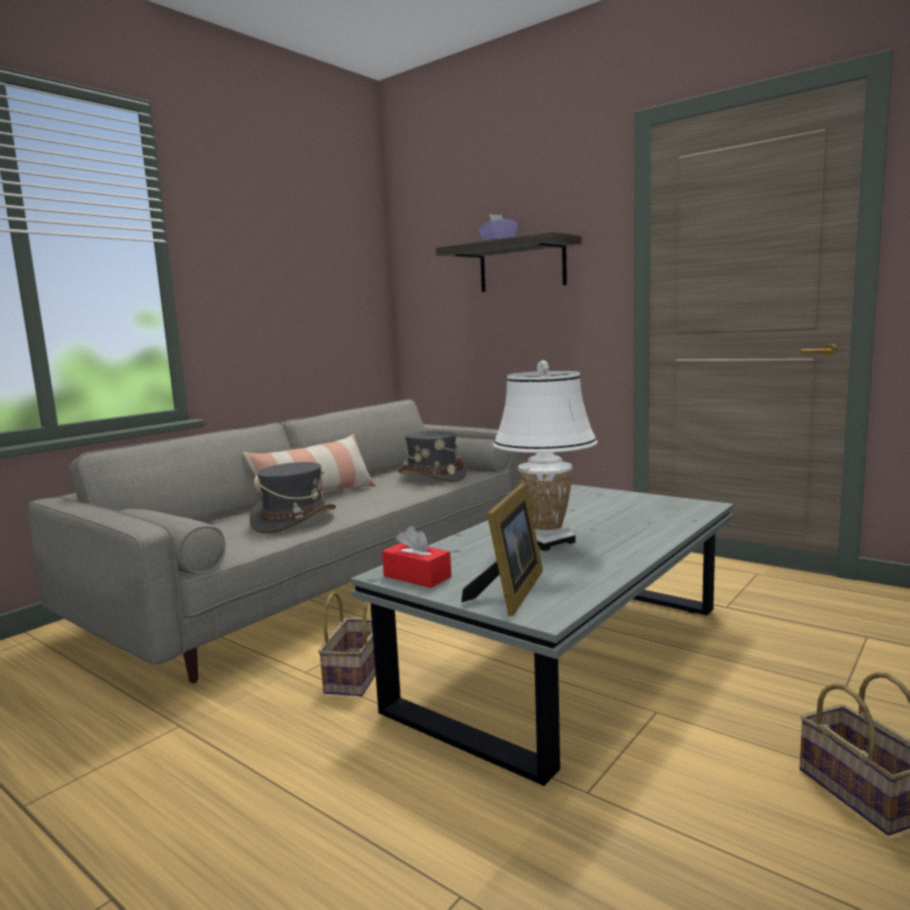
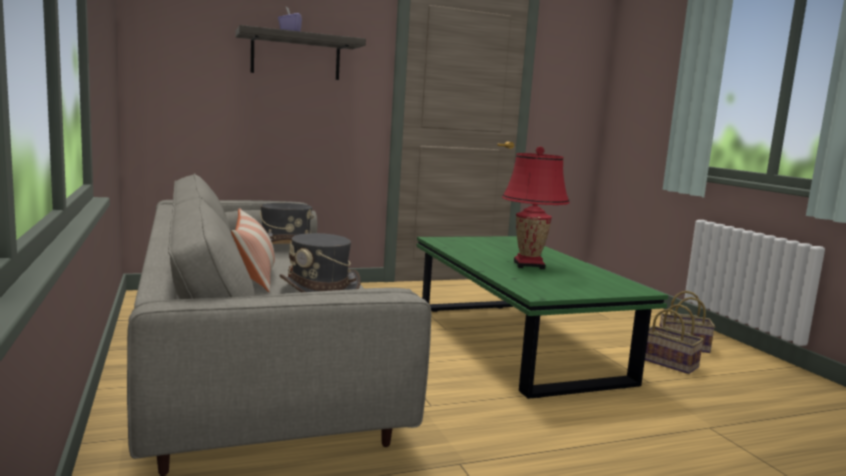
camera: 60 degrees left, 0 degrees up
(356, 677) = (463, 393): basket -> basket (670, 363)
(417, 576) = (552, 292): red tissue box -> none
(510, 592) = (603, 287): picture frame -> none
(546, 541) = (528, 265): white table lamp -> red table lamp
(569, 657) = (515, 343): grey coffee table -> green coffee table

